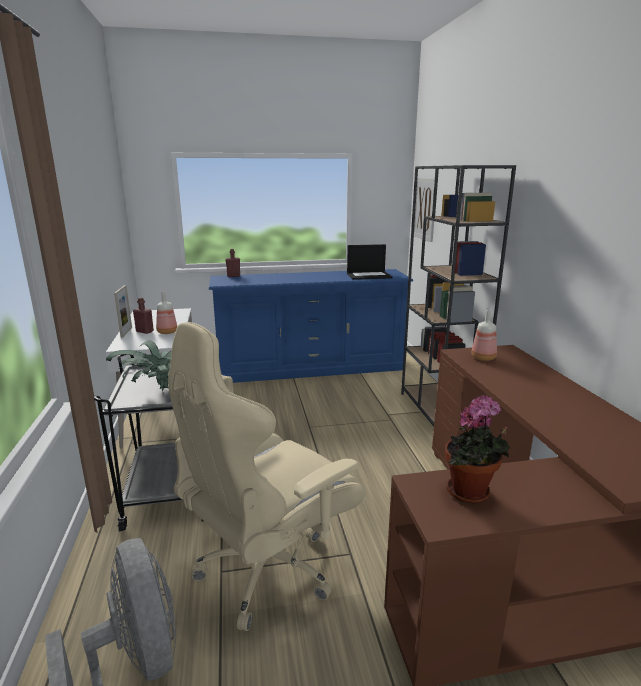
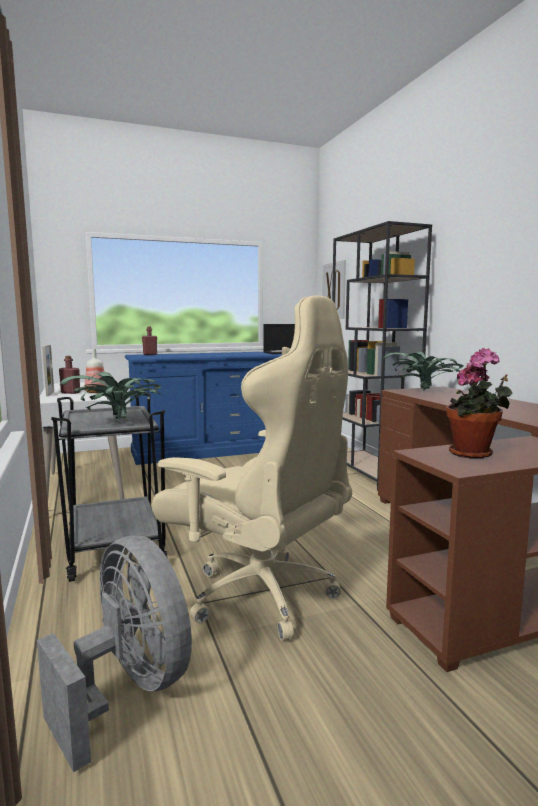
camera: 10 degrees left, 10 degrees down
(272, 565) = (254, 593): beige office chair -> beige office chair turned 90 degrees counterclockwise
(484, 358) = (424, 392): bottle -> potted plant

